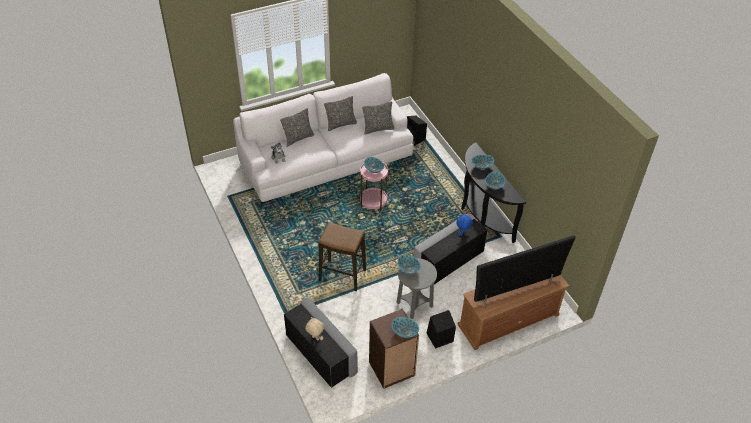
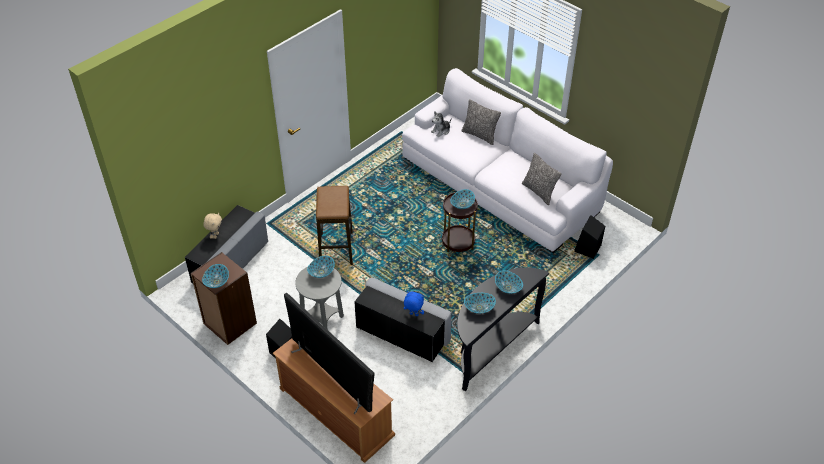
camera: 70 degrees right, 0 degrees up
(340, 124) = (525, 160): pillow -> none
(373, 201) = (458, 242): pink side table -> brown side table

